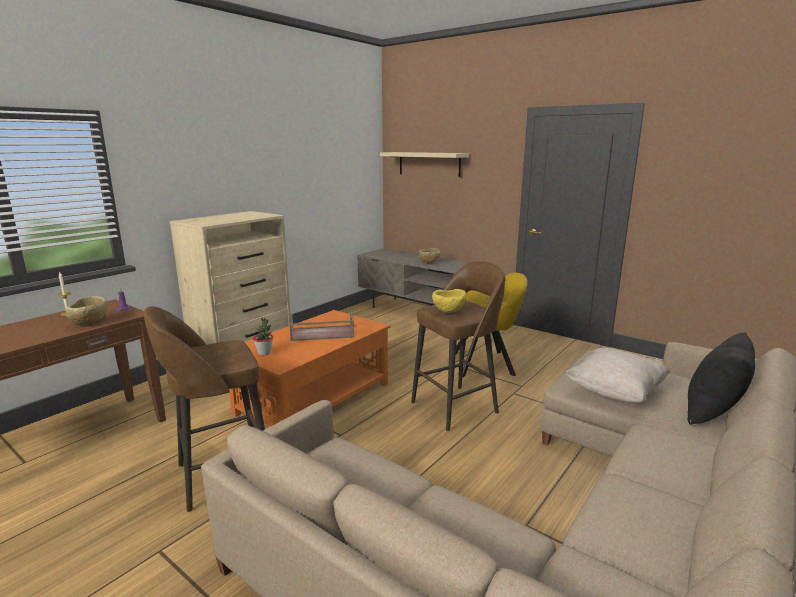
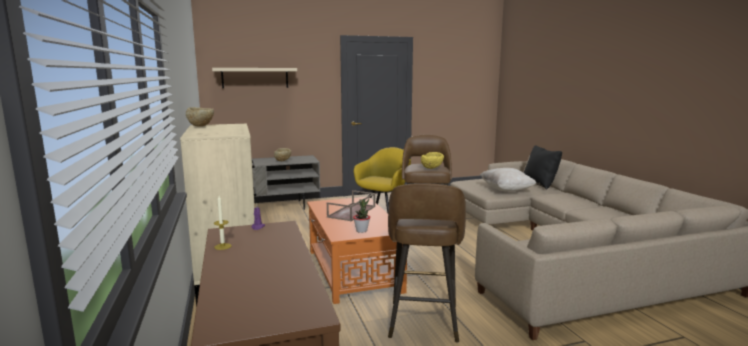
camera: 55 degrees left, 5 degrees down
(90, 324) = (284, 239): beige bowl -> beige bowl (201, 126)

